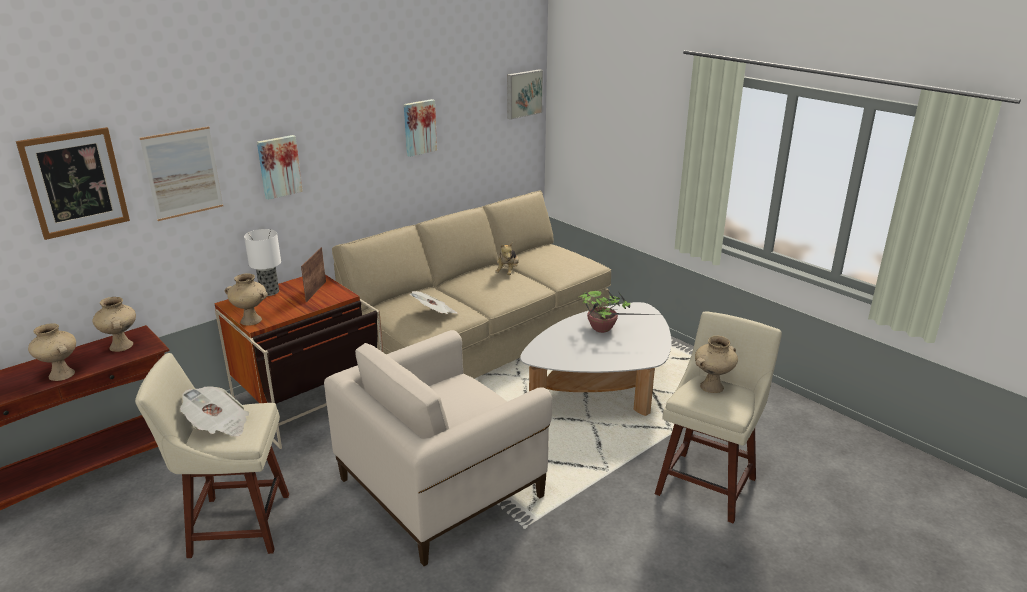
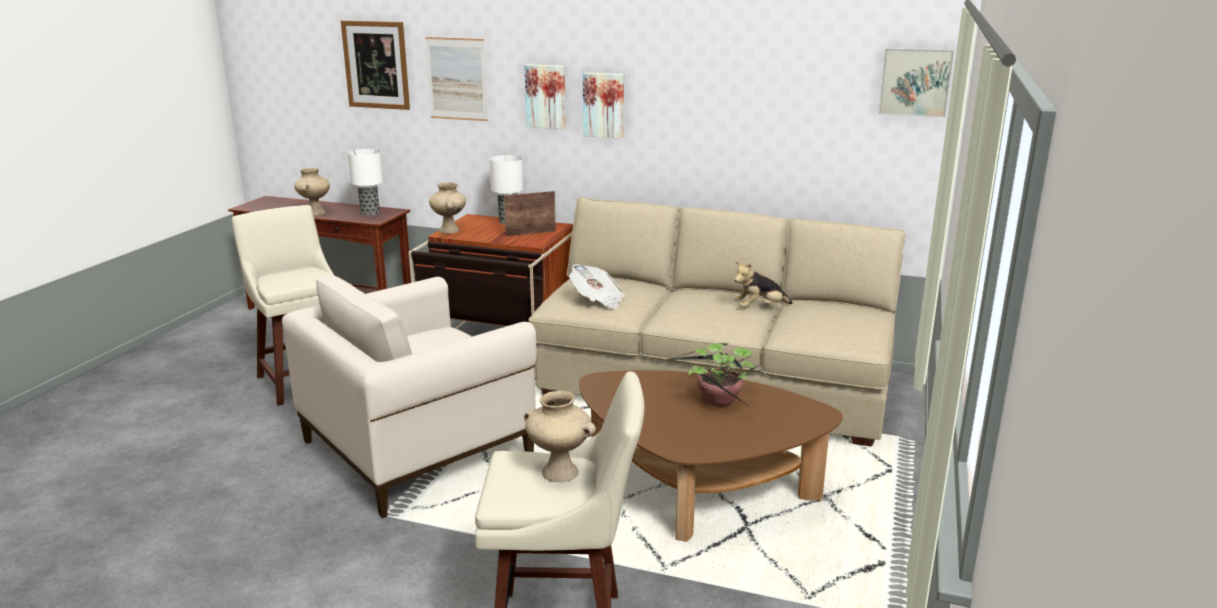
camera: 60 degrees right, 5 degrees down
(122, 346) = (370, 213): beige vase -> table lamp
(218, 425) = (292, 275): newspaper -> none
(419, 127) = (726, 92): picture -> picture (604, 105)
(441, 487) = (417, 448): beige armchair -> beige armchair turned 60 degrees counterclockwise
(601, 391) = (697, 492): white coffee table -> brown coffee table

